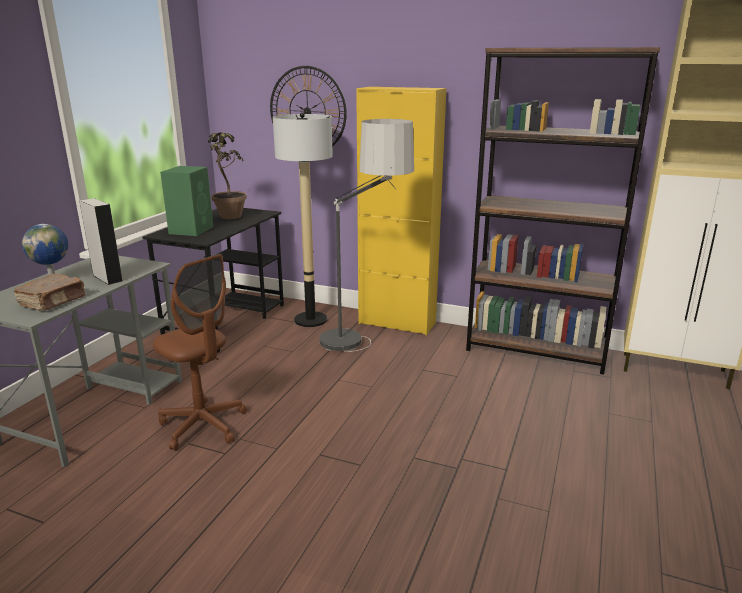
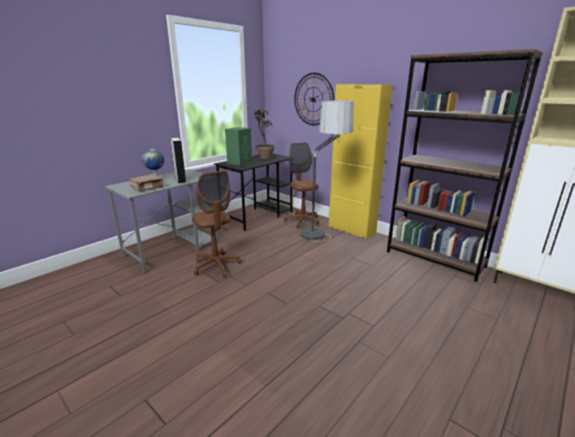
camera: 20 degrees right, 0 degrees up
(310, 320) = (302, 221): floor lamp -> brown office chair

